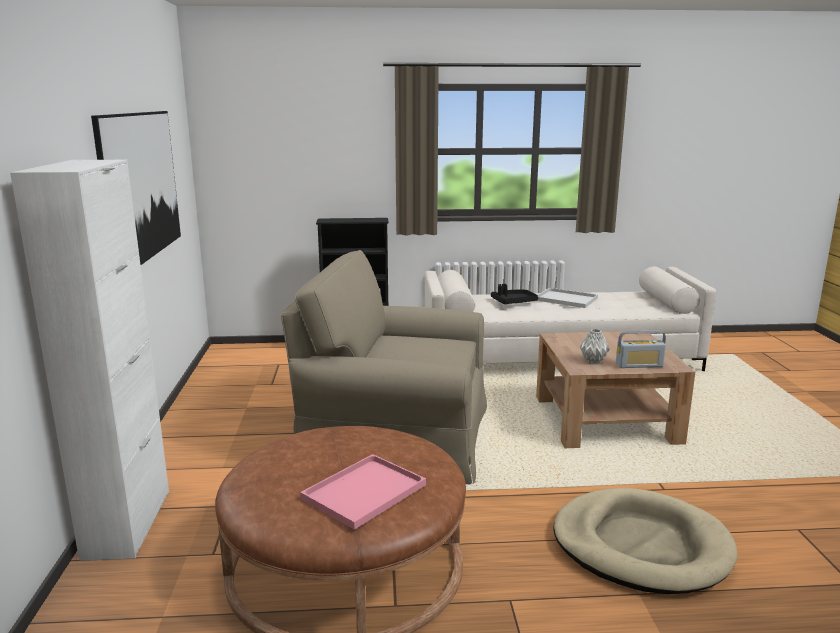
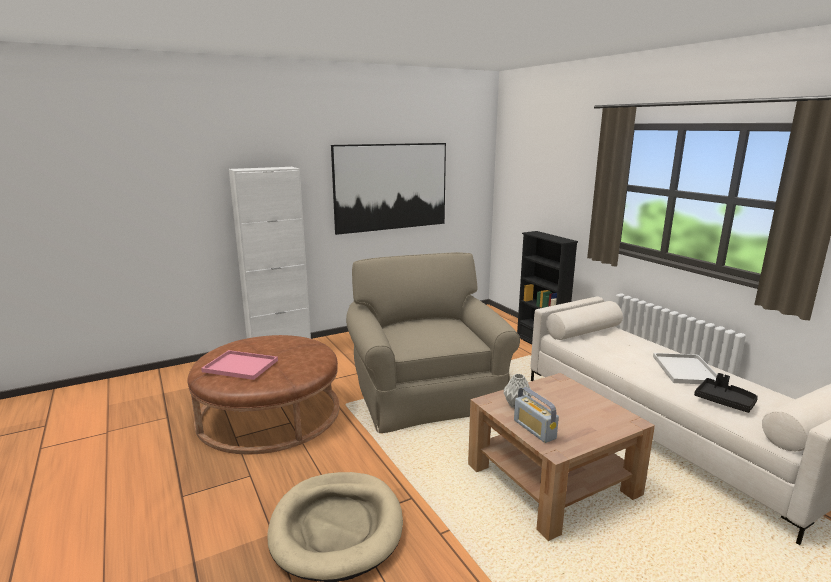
camera: 65 degrees right, 0 degrees up
(513, 302) = (628, 349): black tray -> black tray (724, 401)

